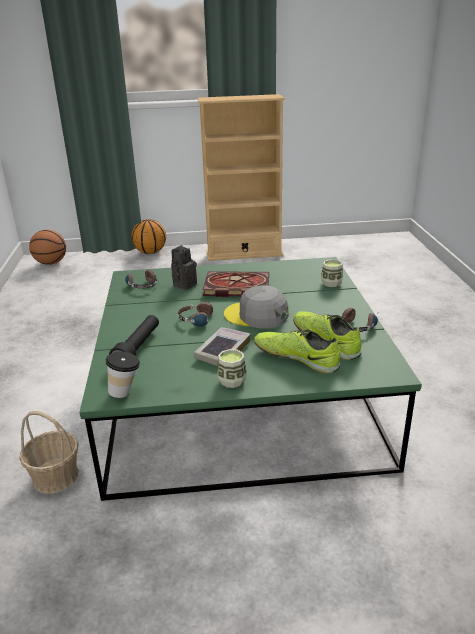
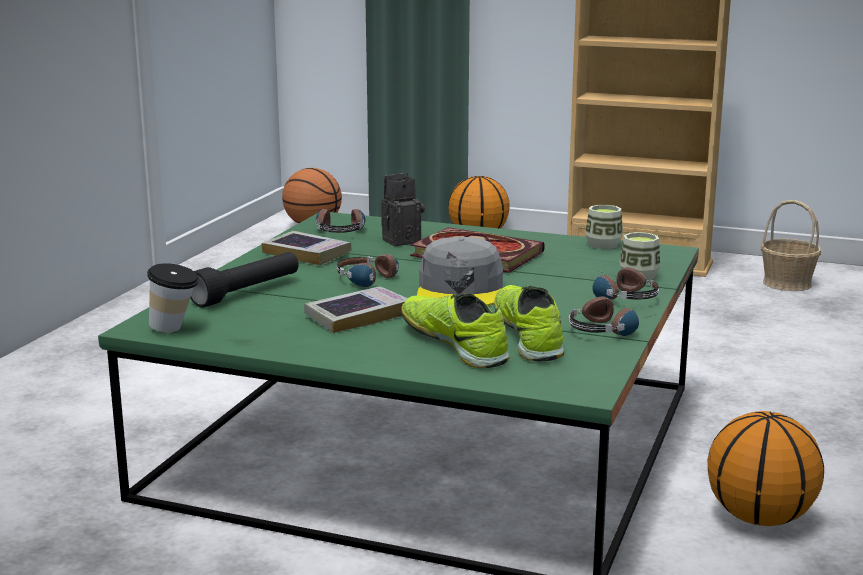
camera: 25 degrees right, 10 degrees down
(55, 476) = (90, 461): basket -> basket (787, 283)
(142, 308) = (307, 254): none -> book
(232, 381) = (327, 347): cup -> cup (603, 245)
(256, 315) = (461, 290): grey cap -> grey cap turned 135 degrees counterclockwise
(336, 300) = (617, 296): none -> headphones
(428, 397) = (761, 518): none -> basketball

